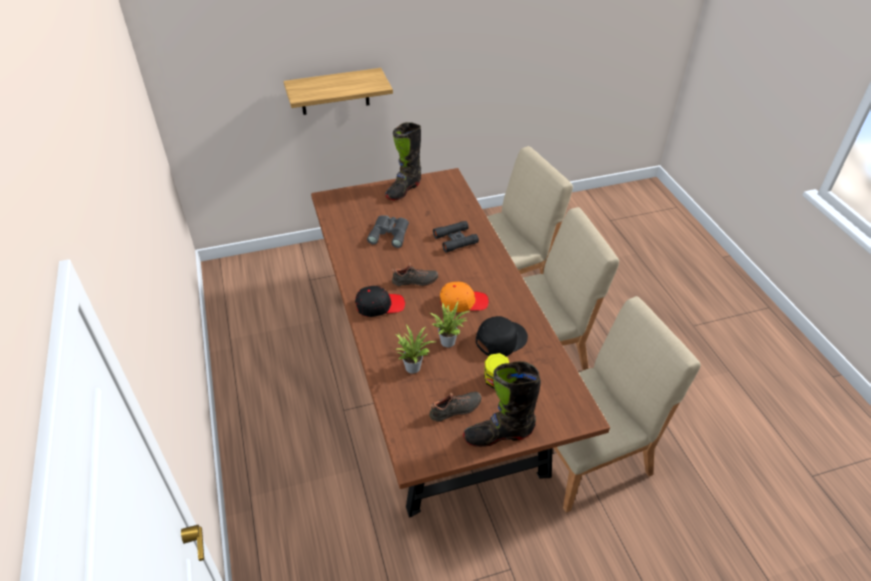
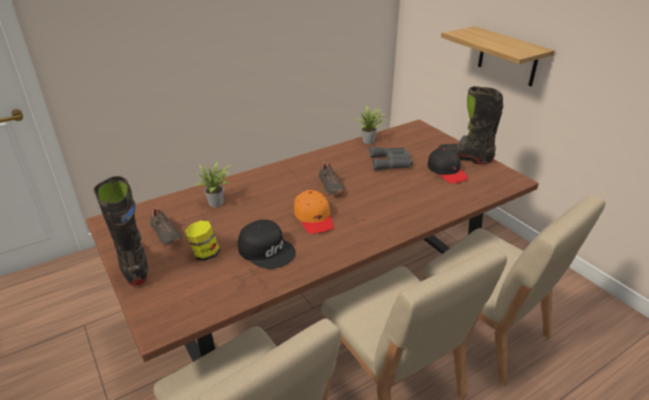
camera: 75 degrees right, 10 degrees down
(379, 305) = (289, 174): black cap -> black cap (447, 171)
(449, 341) = (255, 217): potted plant -> potted plant (369, 141)
(455, 240) = (408, 199): black binoculars -> none

